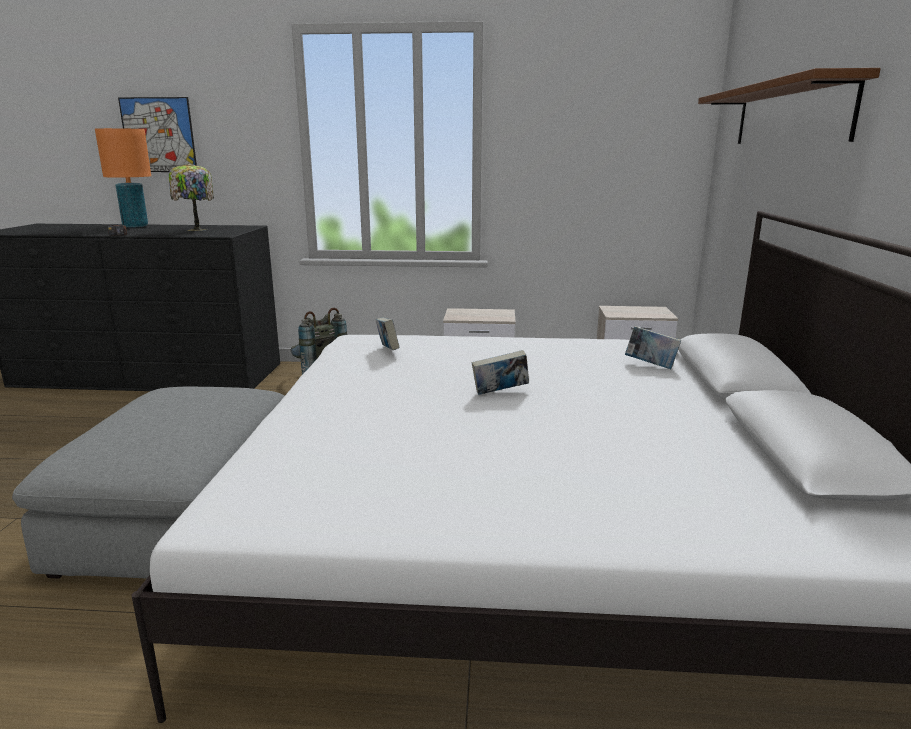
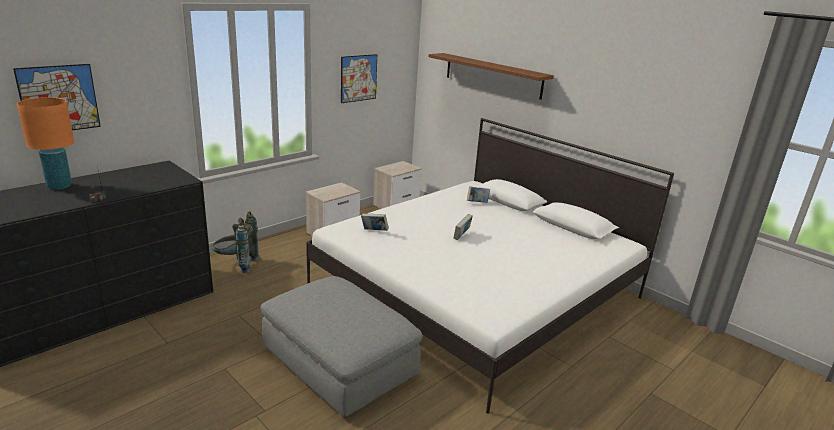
camera: 50 degrees left, 5 degrees up
(196, 230) = (139, 179): table lamp -> none
(575, 147) = (358, 78): none -> picture

